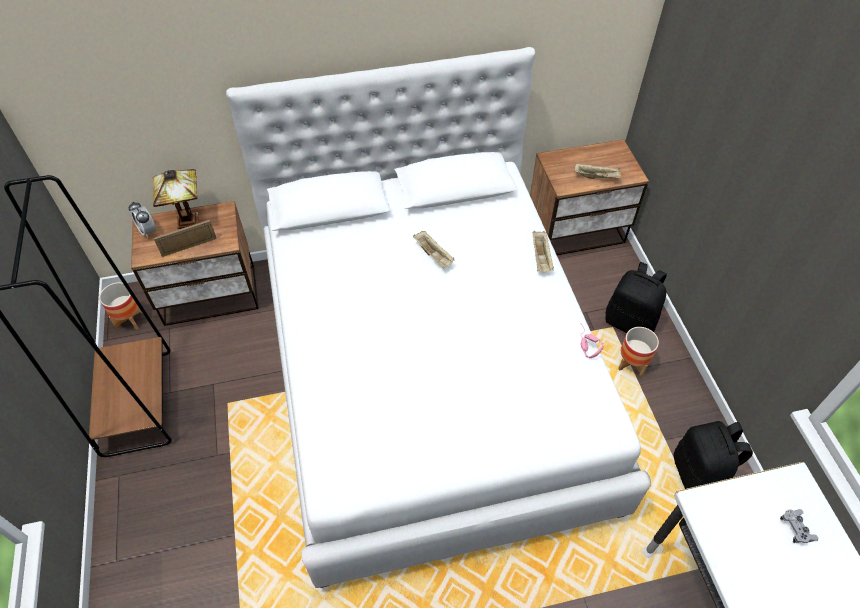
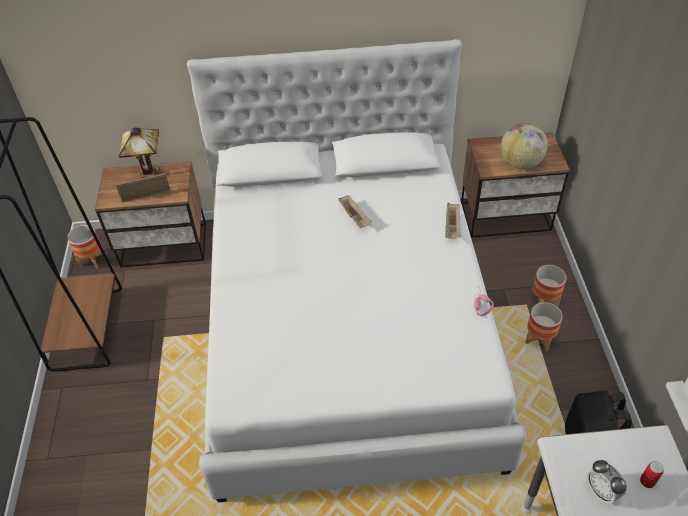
camera: 10 degrees right, 5 degrees down
(148, 231) = (114, 180): alarm clock -> alarm clock (601, 491)
(596, 177) = (520, 163): beige tray -> globe
(630, 321) = (544, 301): black backpack -> planter
(796, 529) = (647, 482): grey game controller -> can

